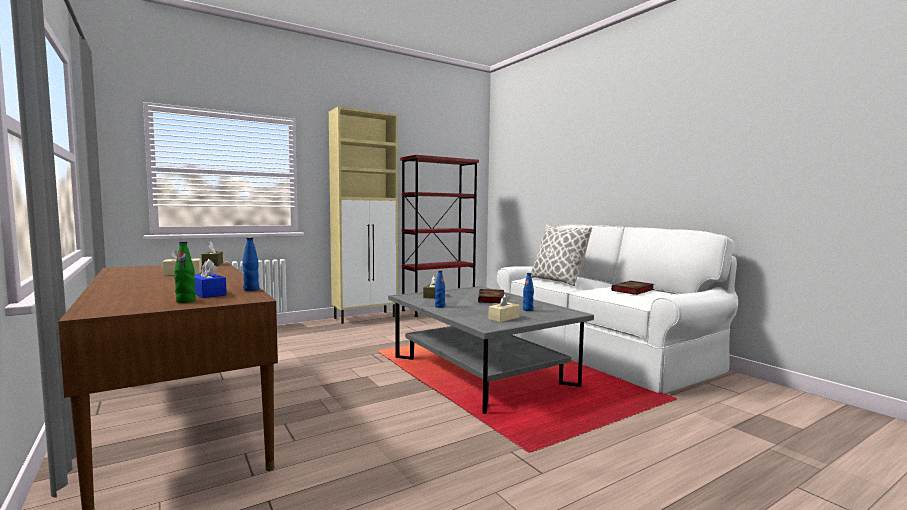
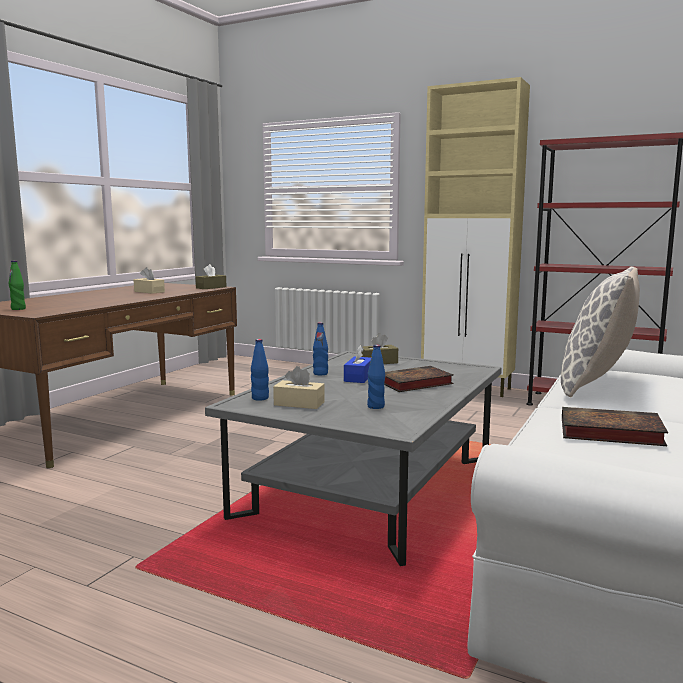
camera: 60 degrees right, 5 degrees up
(208, 293) = (54, 307): blue tissue box -> blue tissue box (358, 377)
(251, 289) = (81, 308): blue bottle -> blue bottle (260, 398)

